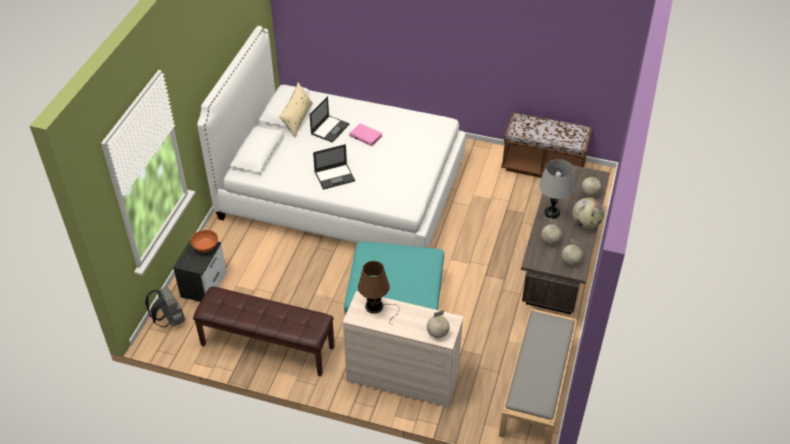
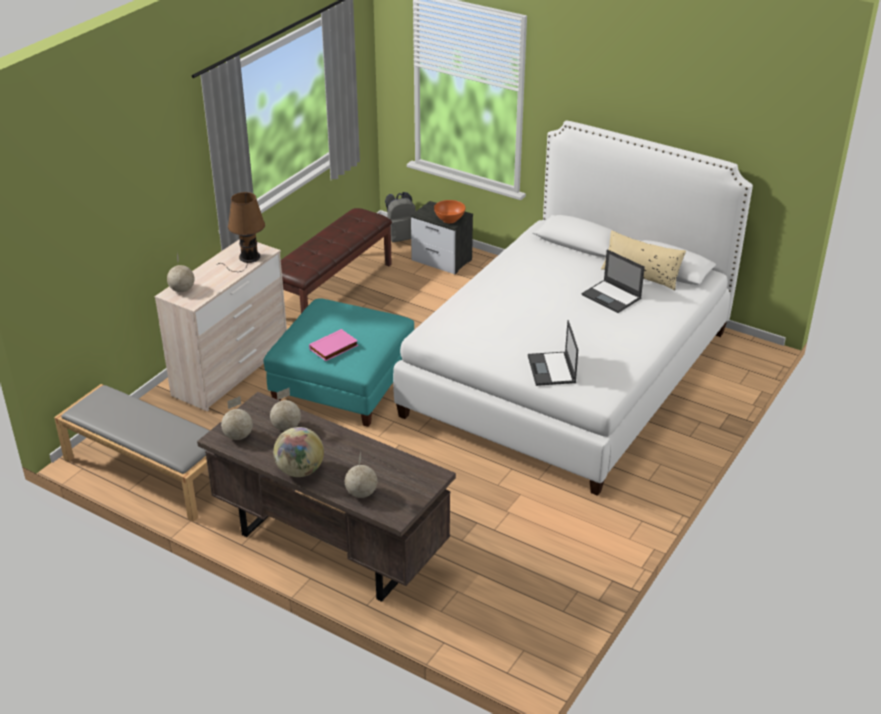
camera: 105 degrees right, 10 degrees down
(335, 176) = (510, 288): laptop -> laptop (552, 369)
(366, 136) = (587, 323): pink book -> pink book (334, 348)
(543, 167) = (565, 593): brown bench -> none
(552, 213) = (340, 443): grey table lamp -> none

